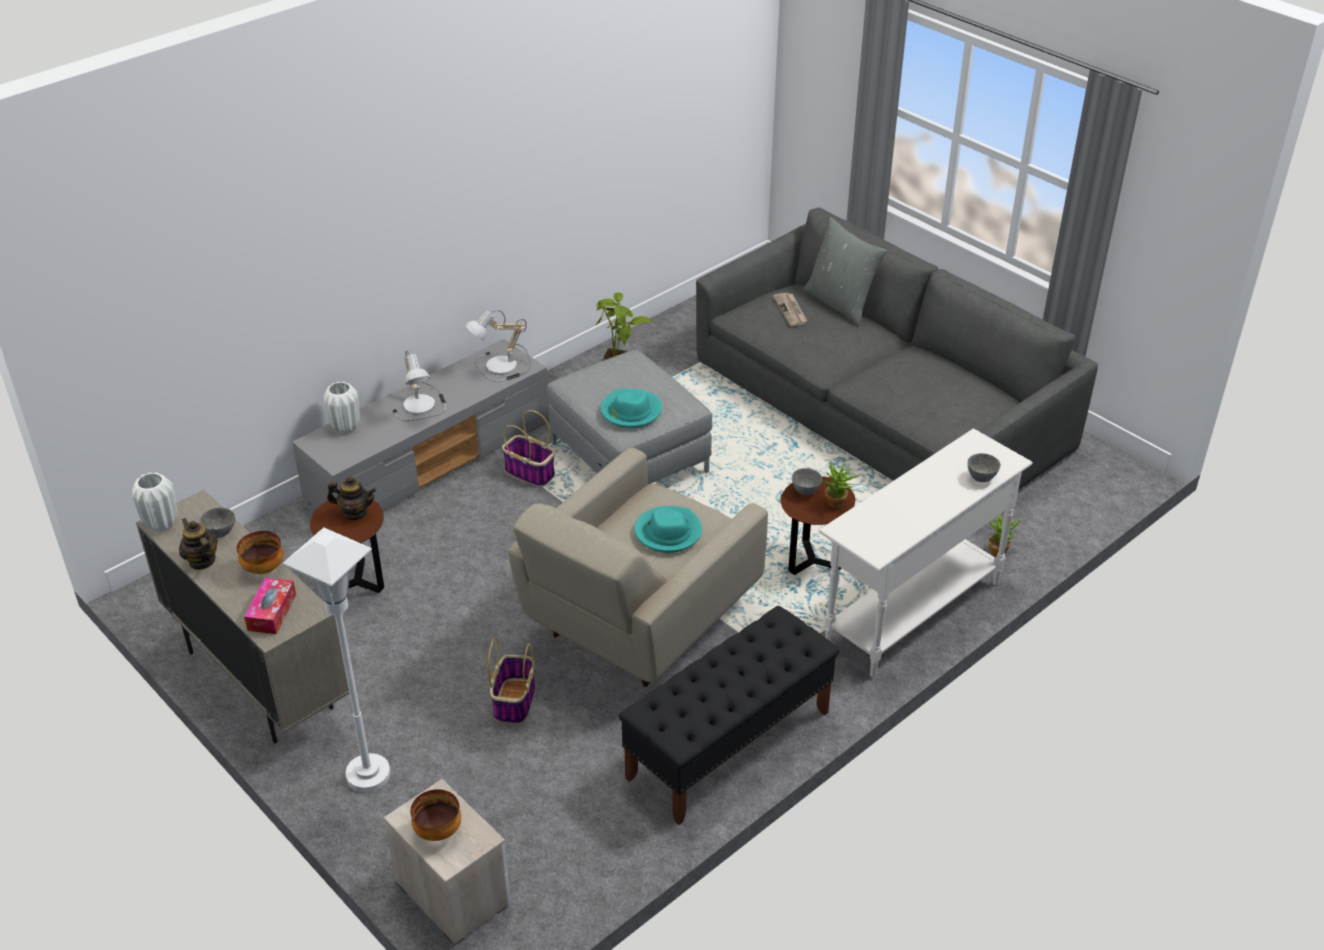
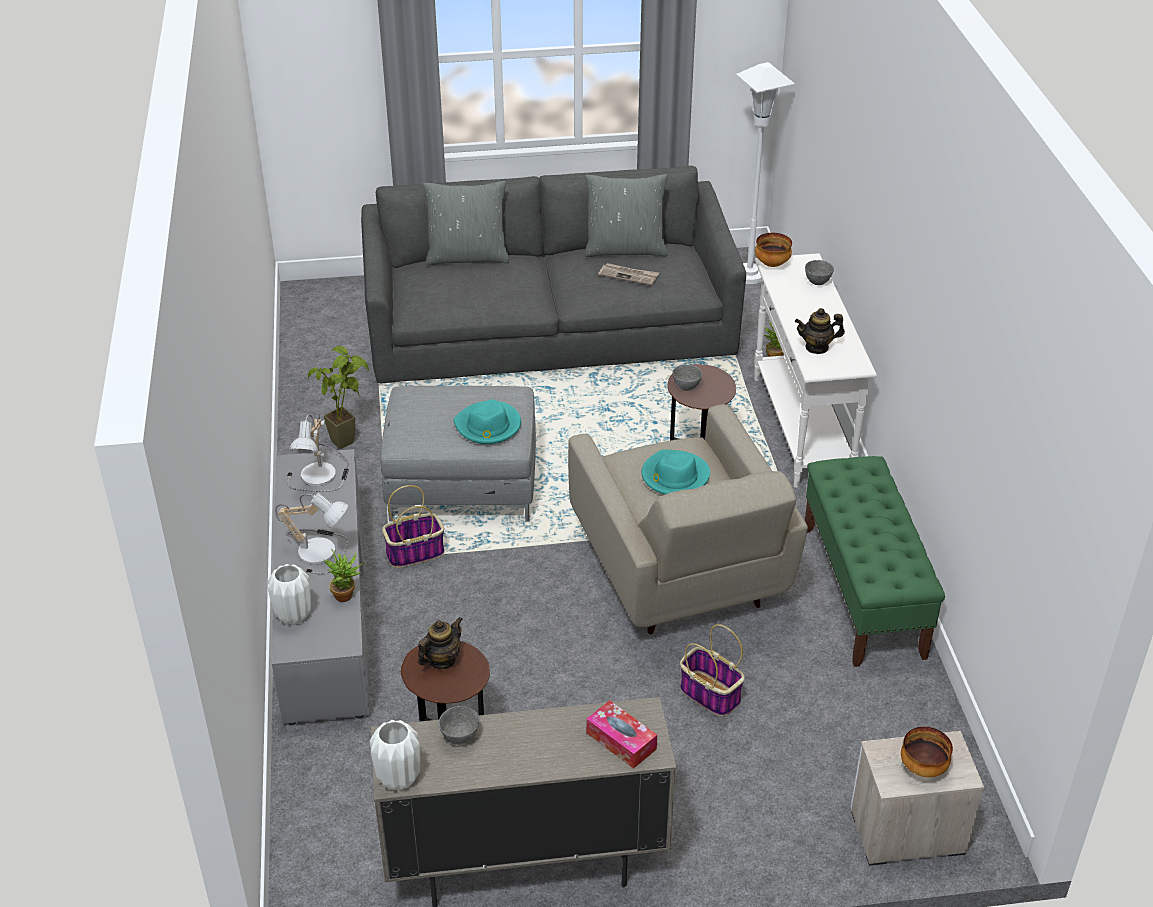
camera: 55 degrees left, 0 degrees up
(202, 561) = (493, 767): teapot -> teapot (817, 347)
(264, 568) = (547, 723): bowl -> bowl (771, 264)
(368, 775) = (722, 832): white floor lamp -> white floor lamp (749, 275)
(728, 745) = (863, 591): black bench -> green bench
(791, 311) = (448, 283): newspaper -> newspaper (629, 275)
(837, 505) = (719, 379): potted plant -> potted plant (347, 596)
(957, 373) = (625, 249): none -> grey pillow

